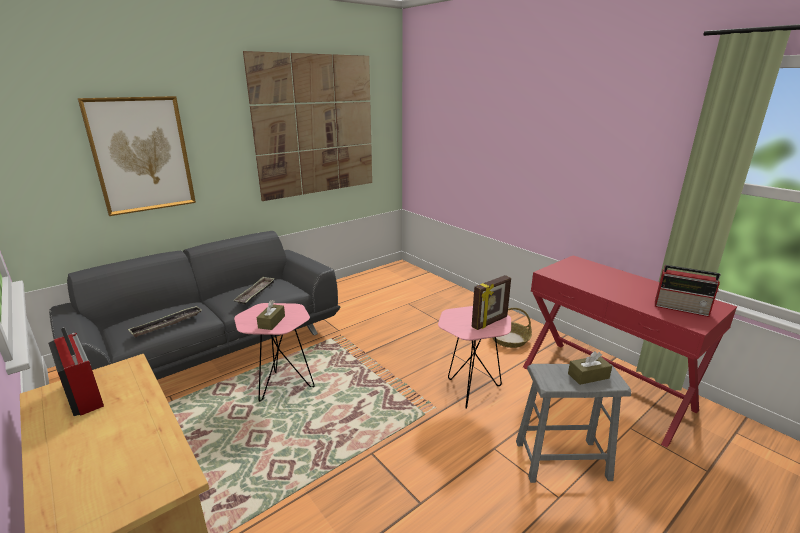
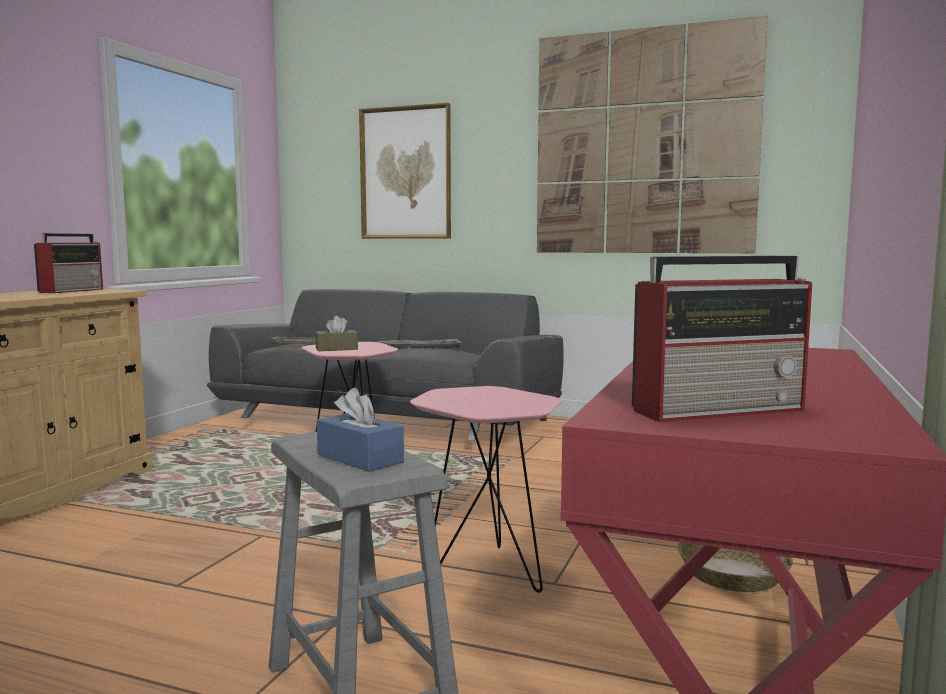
camera: 60 degrees right, 15 degrees down
(490, 322) = (495, 406): picture frame -> none
(588, 376) = (360, 458): brown tissue box -> blue tissue box
(682, 308) = (721, 410): radio -> radio turned 105 degrees counterclockwise

